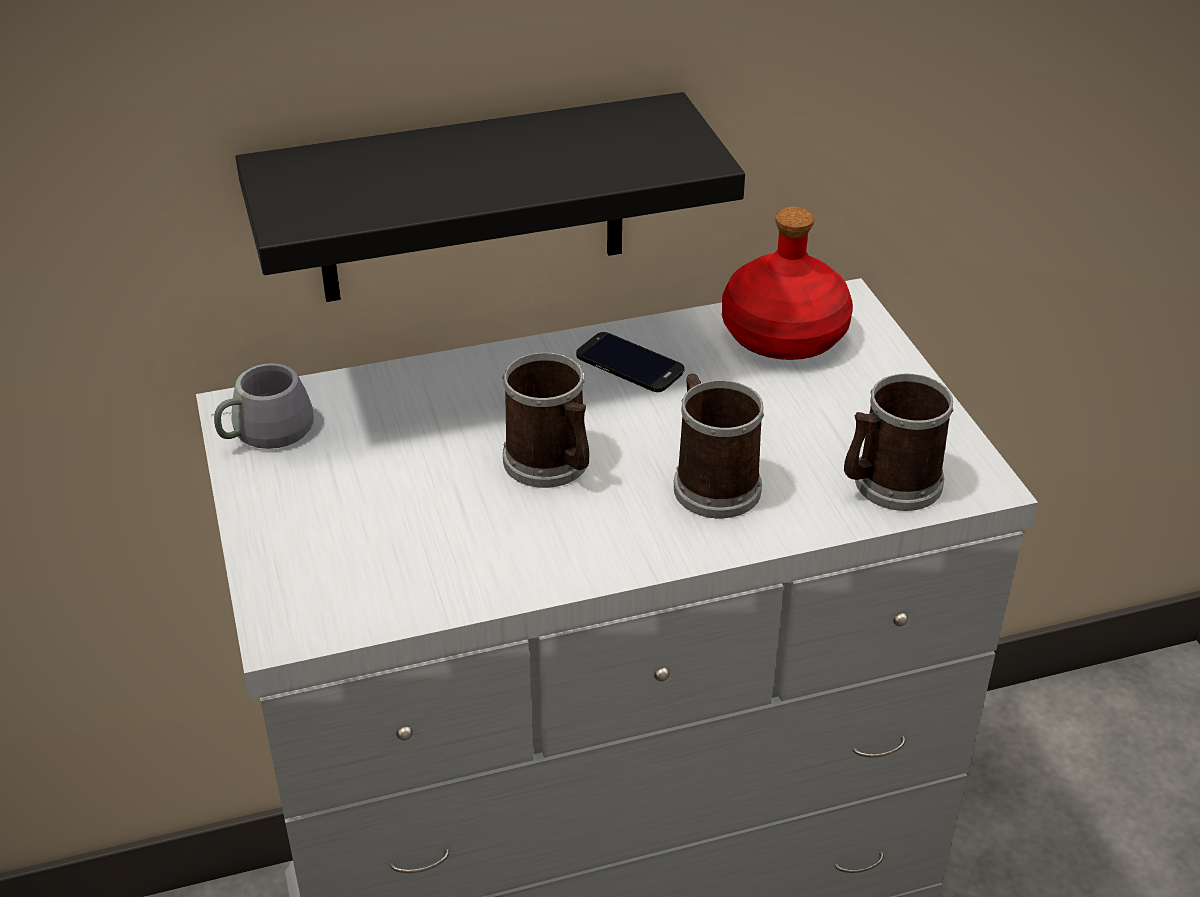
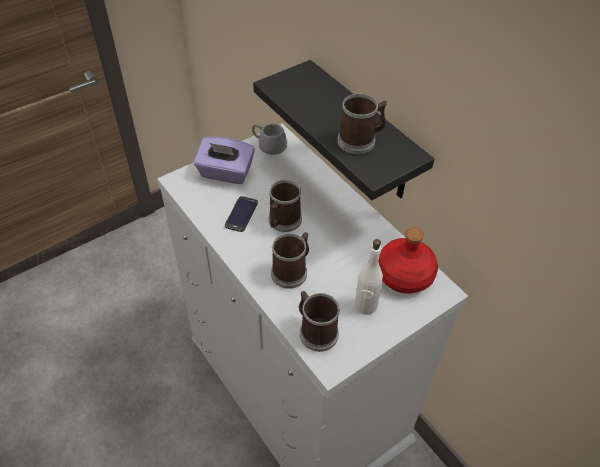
camera: 70 degrees right, 10 degrees up
(319, 529) = (225, 173): none -> purple tissue box
(584, 153) = (360, 140): none -> mug
(629, 363) = (356, 228): phone -> phone (241, 214)
(844, 402) = (365, 305): none -> white bottle

